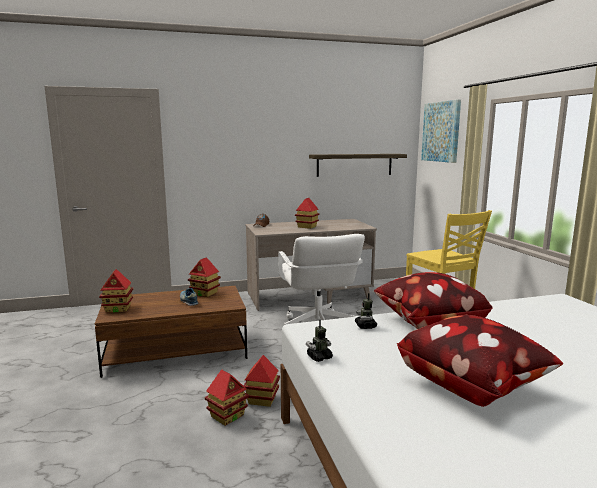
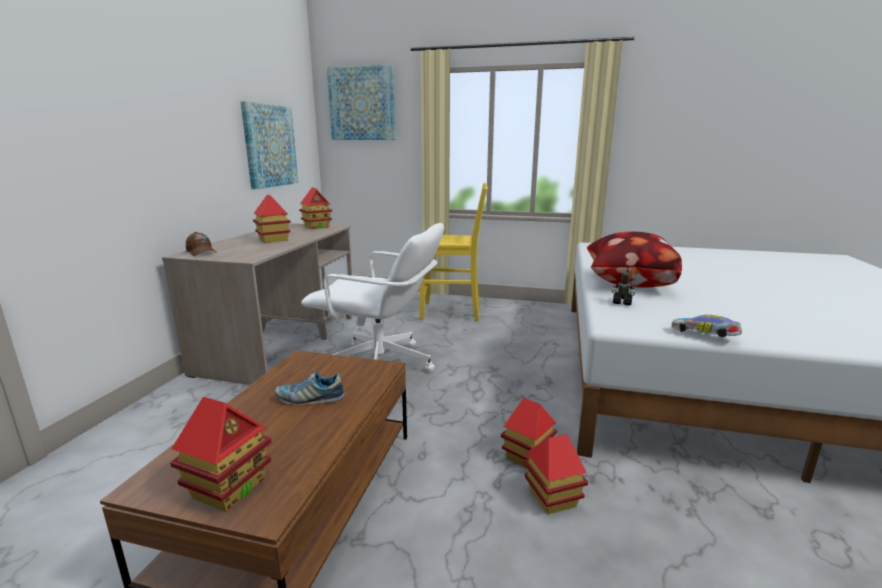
camera: 60 degrees left, 5 degrees up
(205, 293) = (293, 378): toy house -> toy house (317, 227)
(319, 357) = (705, 336): toy robot -> toy car
(354, 165) = (270, 146): shelf -> picture
(471, 385) = (766, 303): pillow -> none

